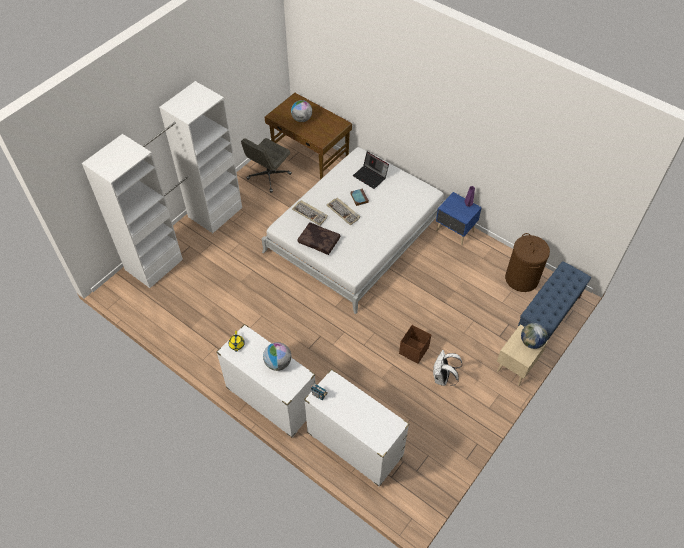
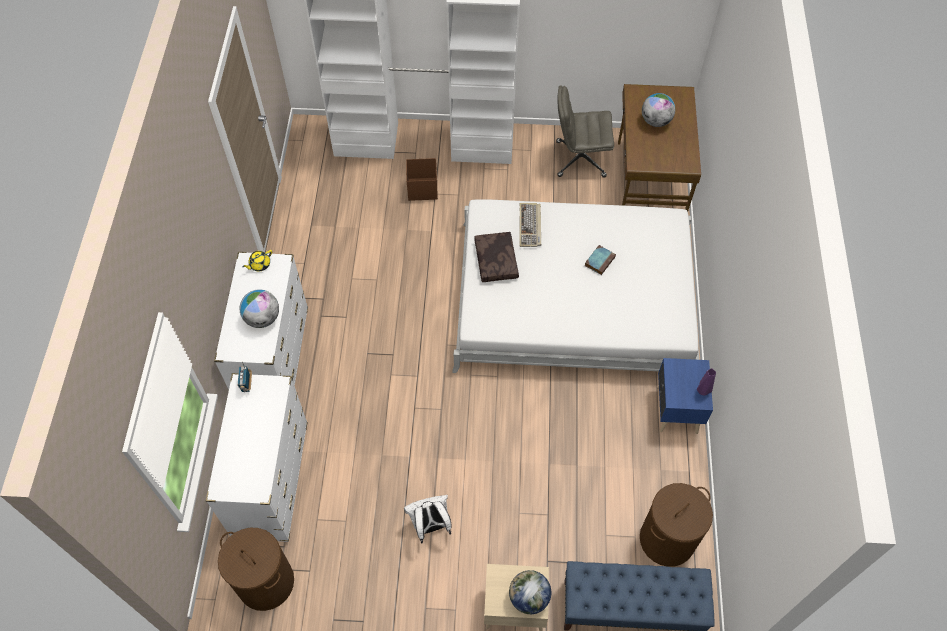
camera: 55 degrees right, 5 degrees up
(343, 212) = (562, 258): keyboard -> none
(370, 176) = (647, 252): laptop -> none
(413, 350) = (447, 468): brown storage box -> brown storage box (422, 189)
(419, 483) = (265, 582): none -> brown laundry basket

